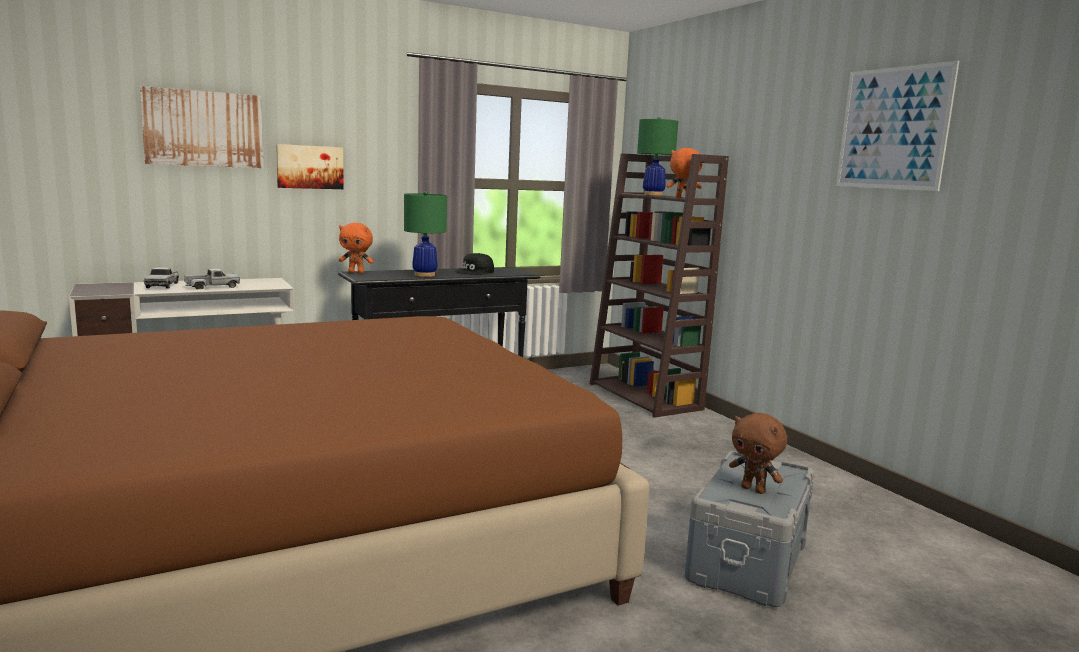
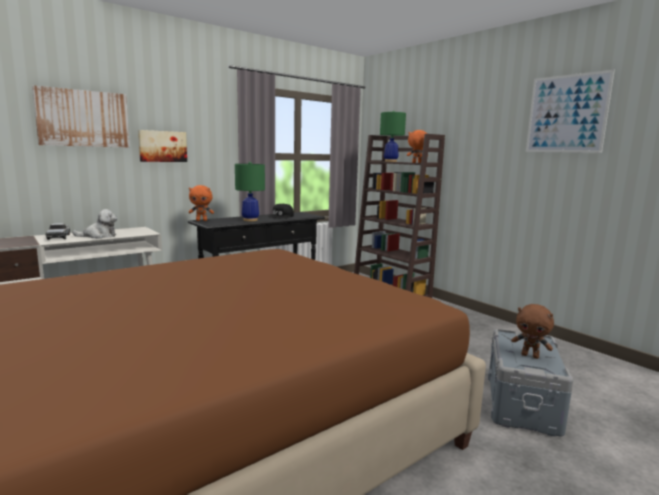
camera: 10 degrees left, 0 degrees up
(212, 287) = (99, 236): toy truck -> plush toy

